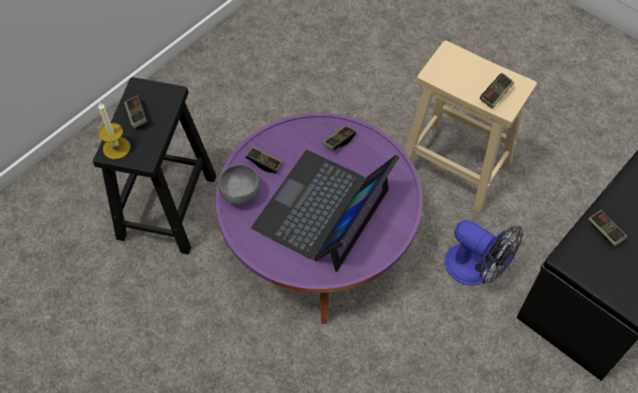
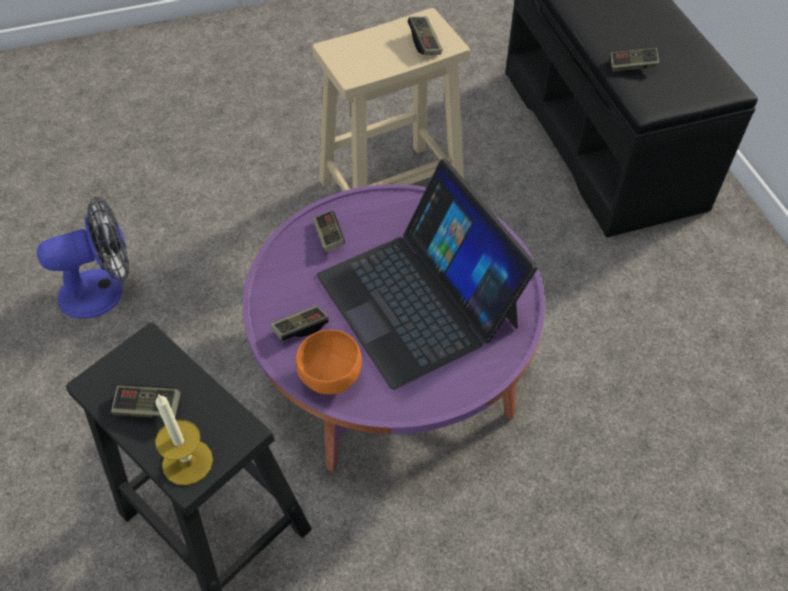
camera: 60 degrees left, 5 degrees down
(240, 194) = (330, 376): grey bowl -> orange bowl
(476, 269) = (529, 239): fan -> fan (103, 290)

